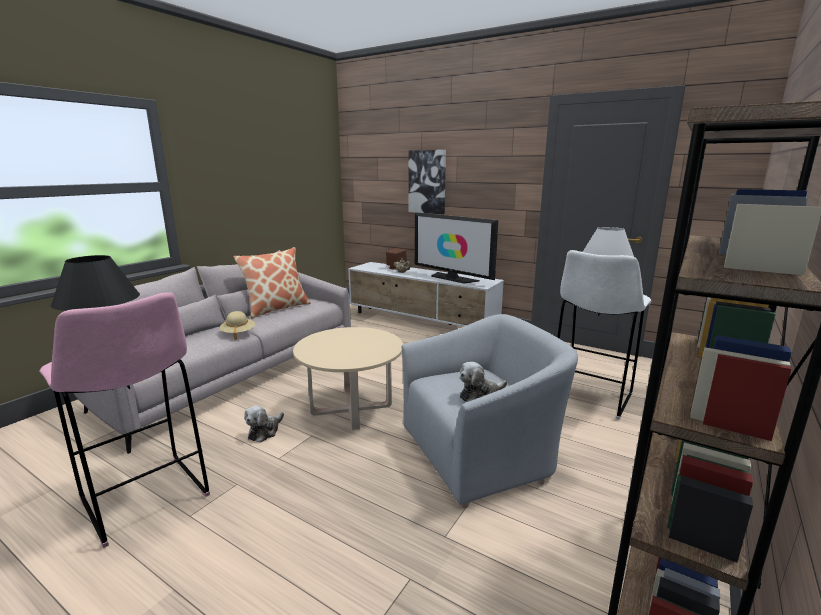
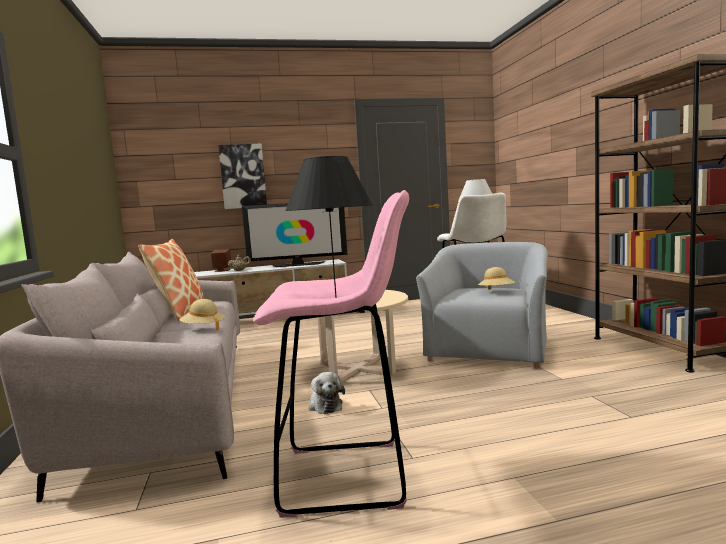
camera: 45 degrees left, 10 degrees down
(480, 395) = (497, 292): plush toy -> beige hat

